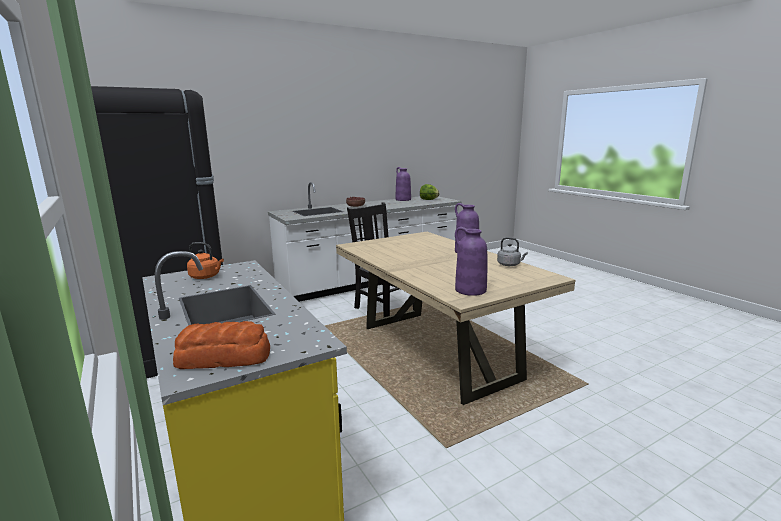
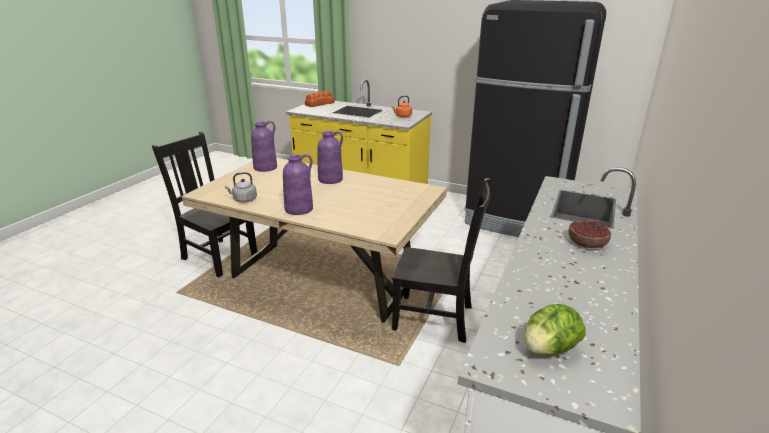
camera: 145 degrees right, 10 degrees up
(403, 199) = (604, 324): purple vase -> purple vase (331, 179)
(542, 415) = (218, 256): none -> black chair

